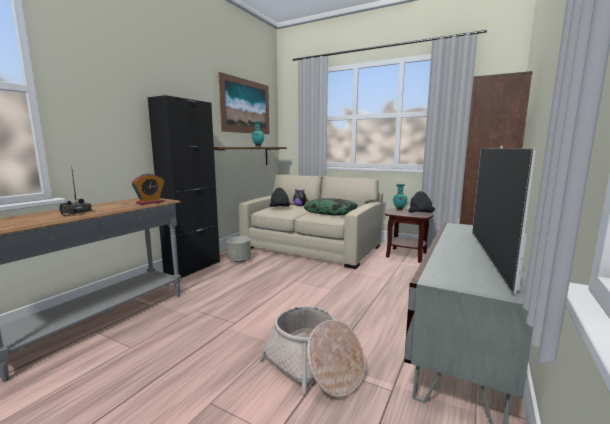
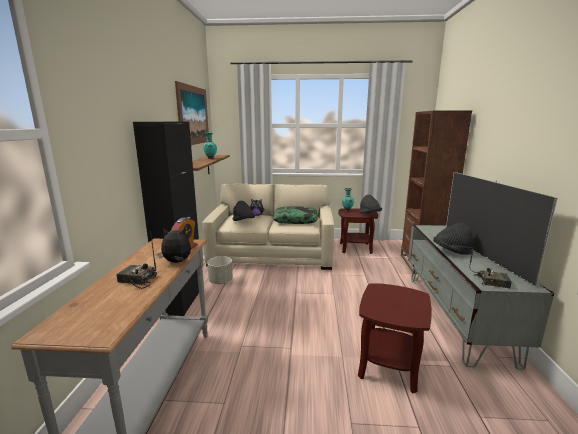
camera: 25 degrees left, 5 degrees up
(123, 208) = (177, 262): none -> plush toy
(314, 367) = (389, 366): basket -> brown side table
(448, 247) = (451, 252): none -> black hat
(450, 279) = (491, 281): none -> radio

